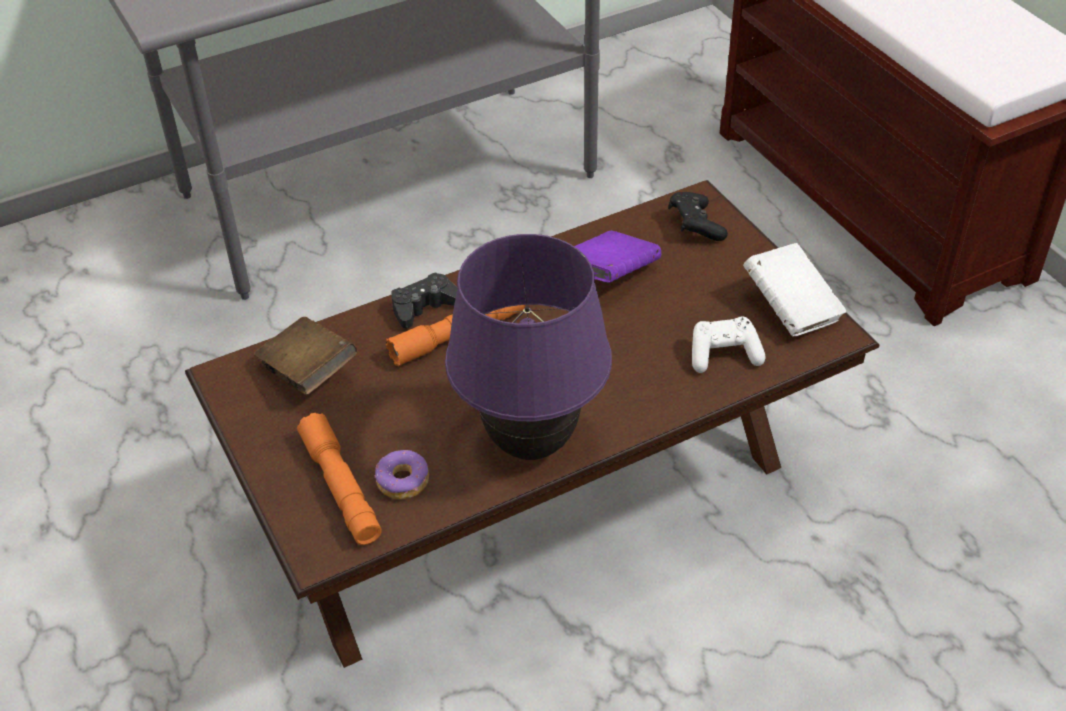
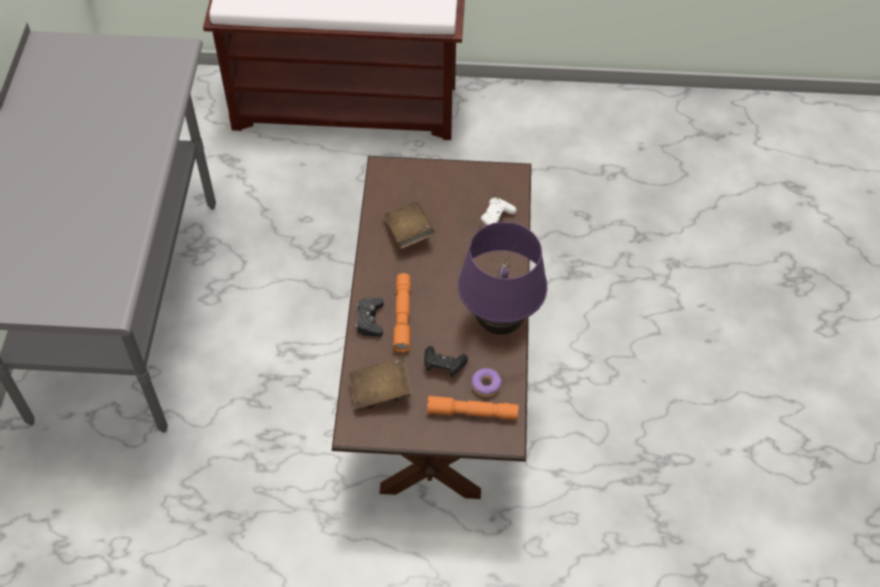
camera: 60 degrees left, 10 degrees up
(609, 275) = (408, 233): purple book -> brown book
(695, 226) = (400, 180): black game controller -> black game controller (443, 366)
(791, 308) = (486, 179): white book -> none

